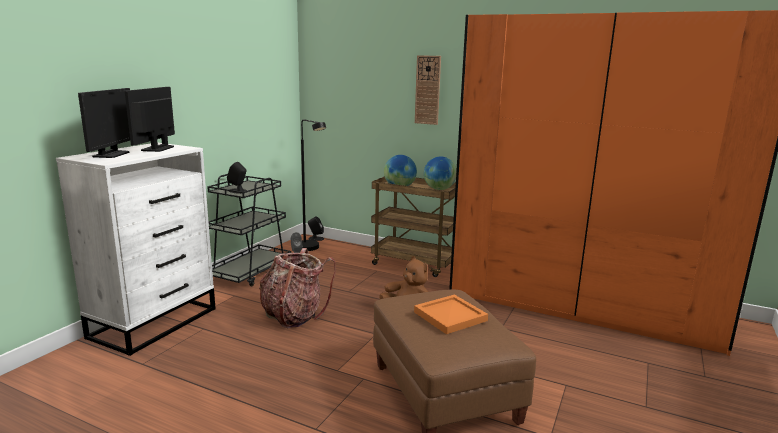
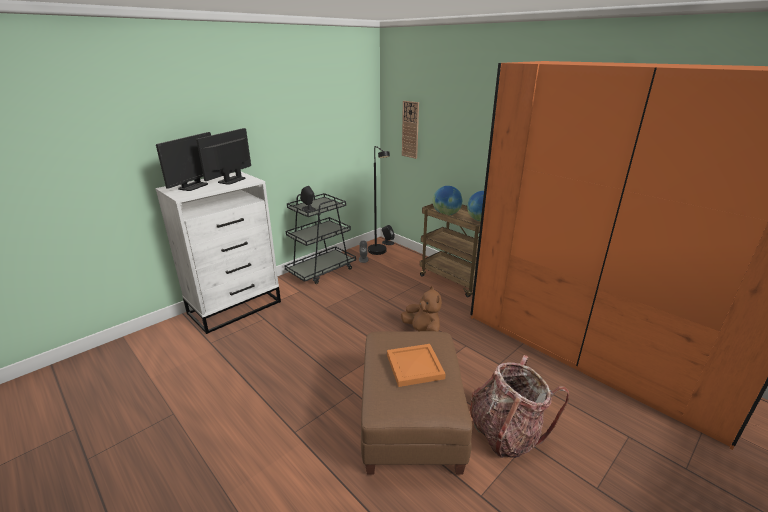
camera: 20 degrees right, 10 degrees up
(294, 315) = (333, 318): backpack -> backpack (505, 433)
(427, 90) = (481, 126): wall clock -> wall clock (410, 130)

